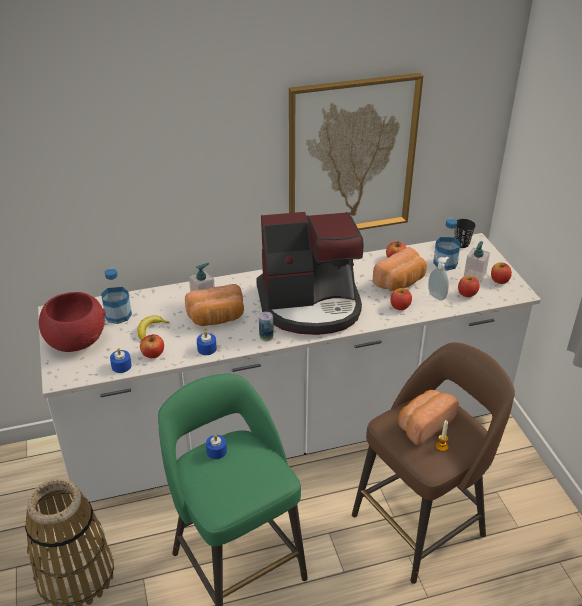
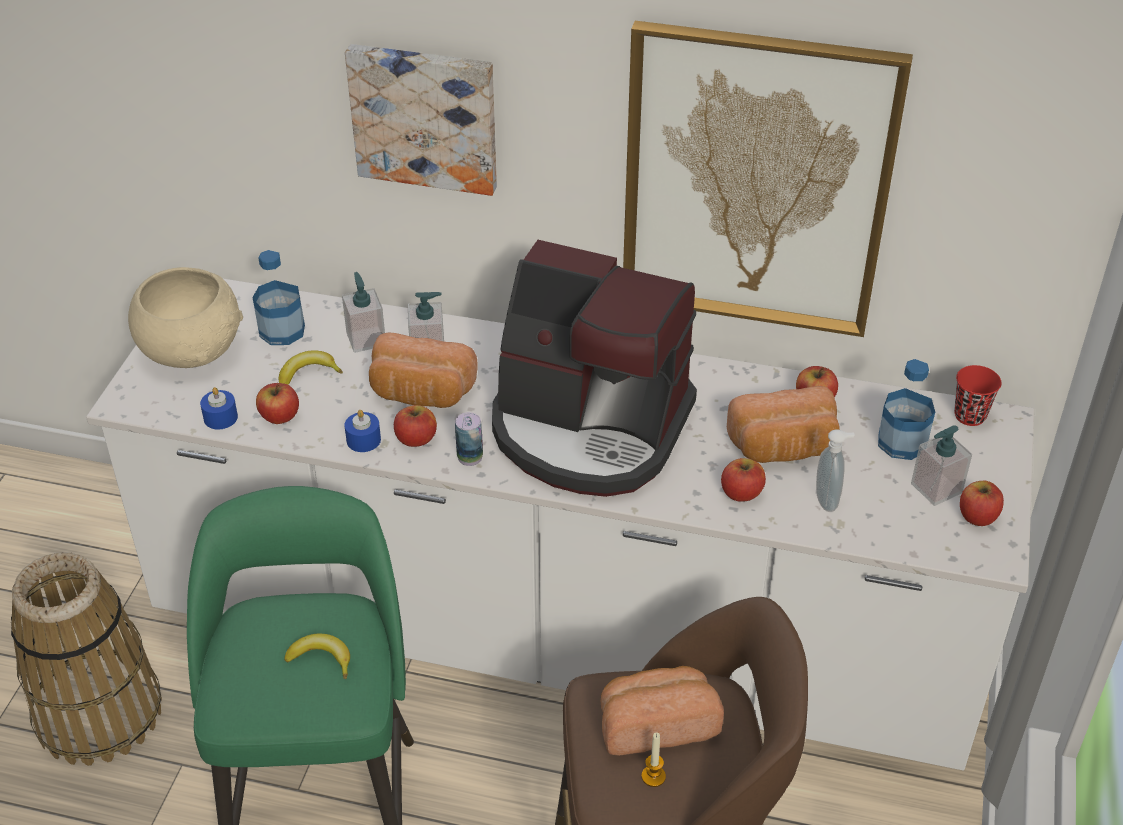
camera: 30 degrees right, 5 degrees up
(76, 340) = (193, 350): red bowl -> beige bowl
(166, 304) = (366, 339): none -> soap dispenser
(178, 170) = (425, 116): none -> picture
(216, 451) = (296, 615): blue candle -> none
(247, 465) = (322, 659): none -> banana
(461, 244) = (970, 415): black cup -> red cup
(467, 293) = (888, 517): apple -> apple (416, 439)

